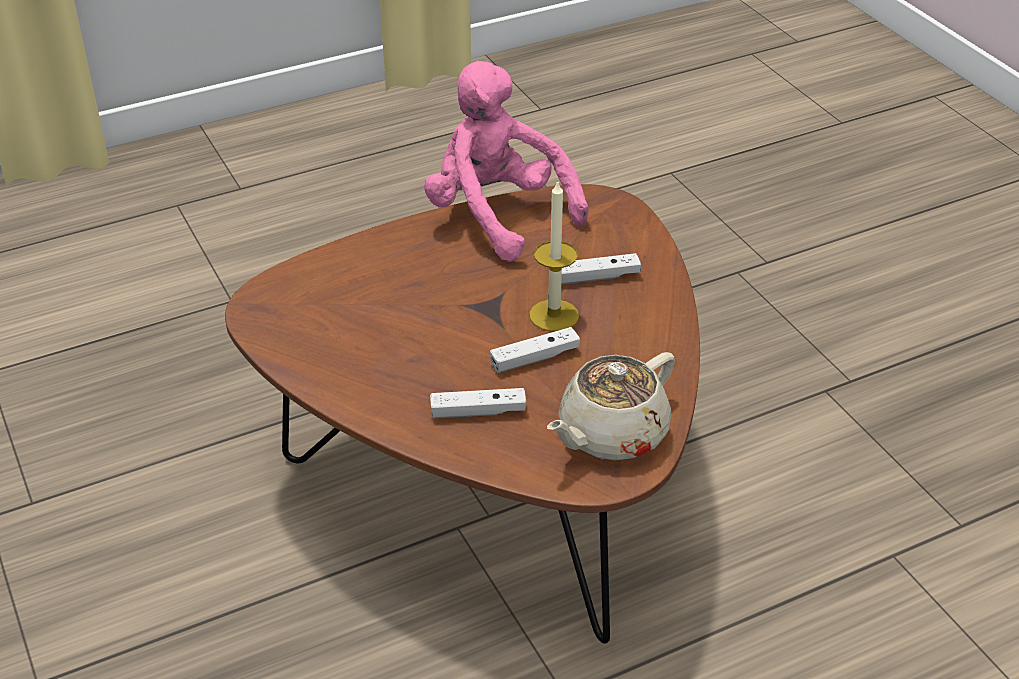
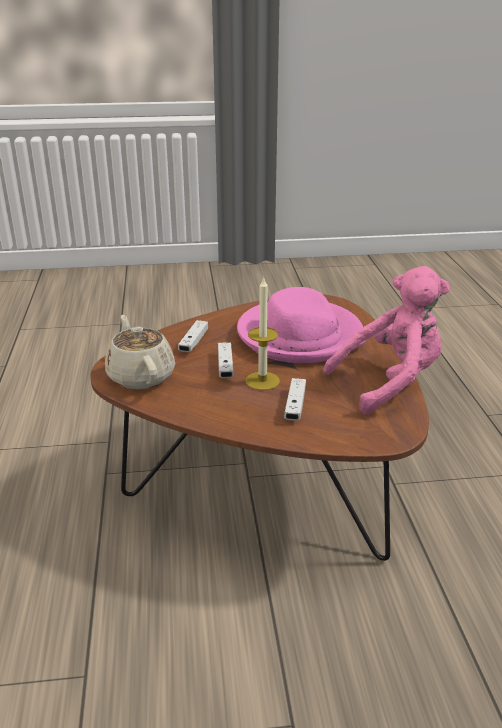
camera: 110 degrees right, 10 degrees down
(401, 309) = (300, 335): none -> pink hat

